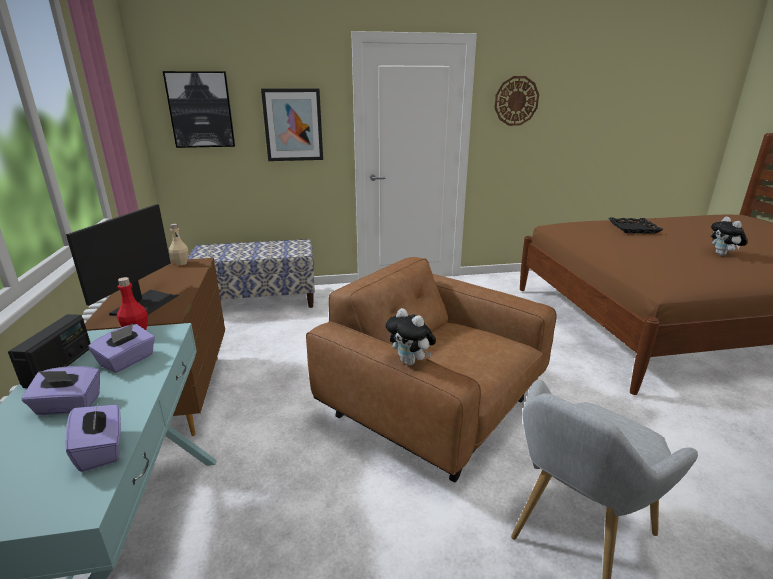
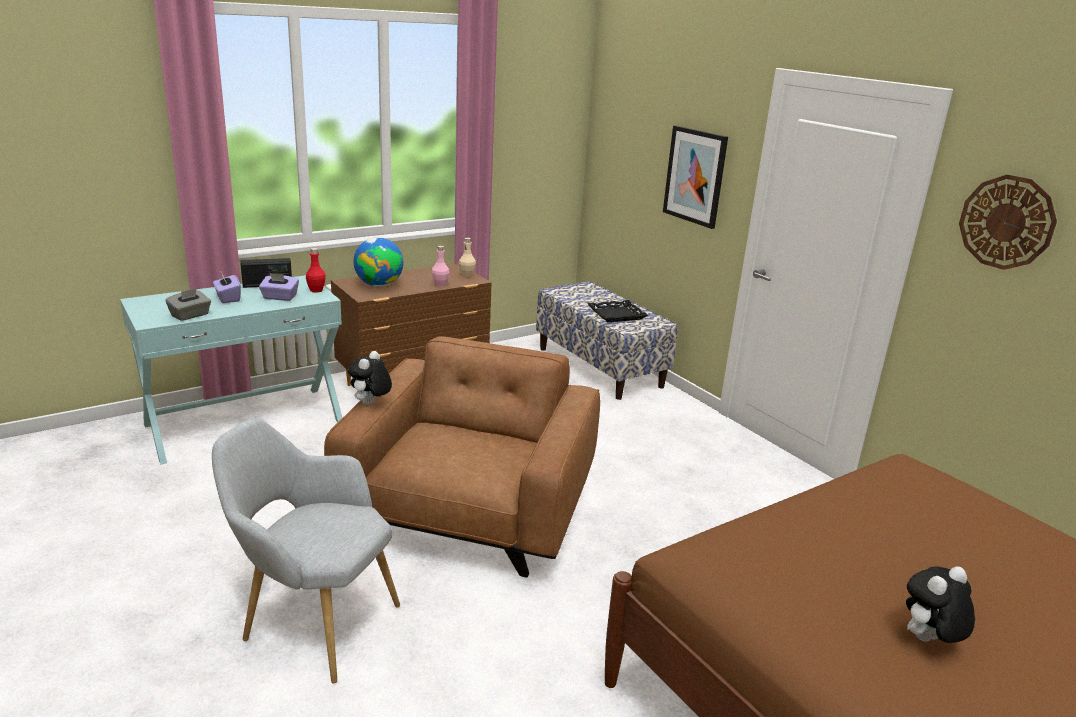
camera: 65 degrees right, 0 degrees up
(102, 449) = (190, 315): purple tissue box -> grey tissue box
(144, 304) = (379, 285): monitor -> globe
(189, 277) = (440, 284): none -> pink bottle
(201, 110) = (626, 138): picture -> none
(634, 228) = (983, 540): black tray -> black tray (616, 315)

